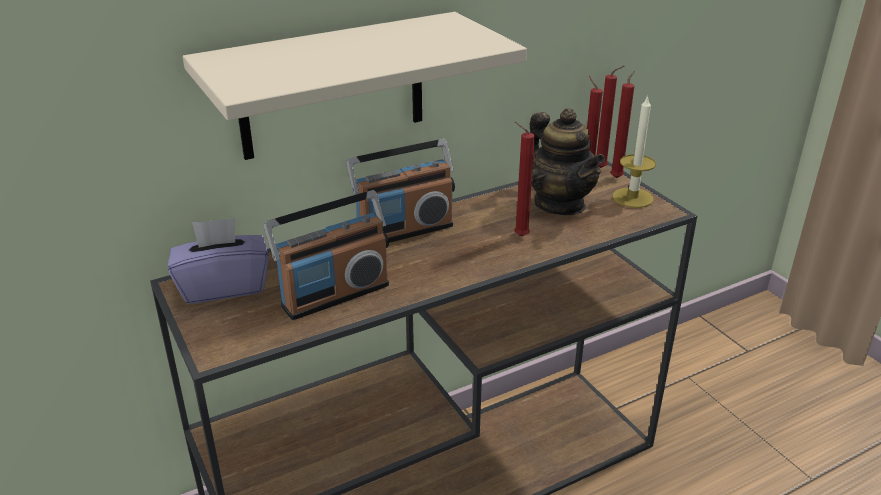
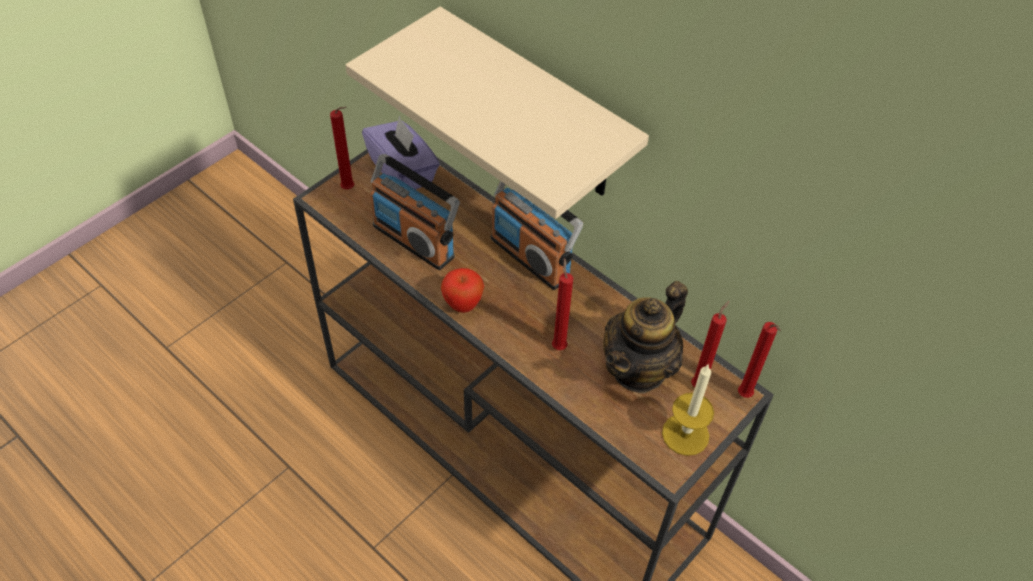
camera: 70 degrees right, 20 degrees up
(444, 279) = (463, 305): none -> apple
(617, 177) = (729, 414): red candle -> red candle (350, 189)

